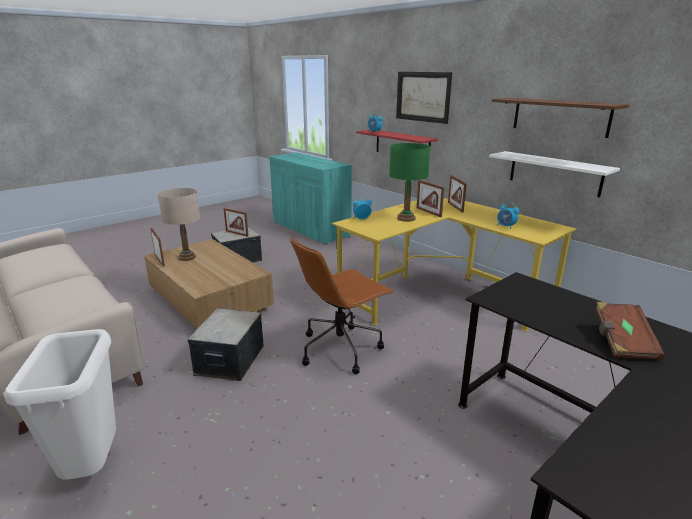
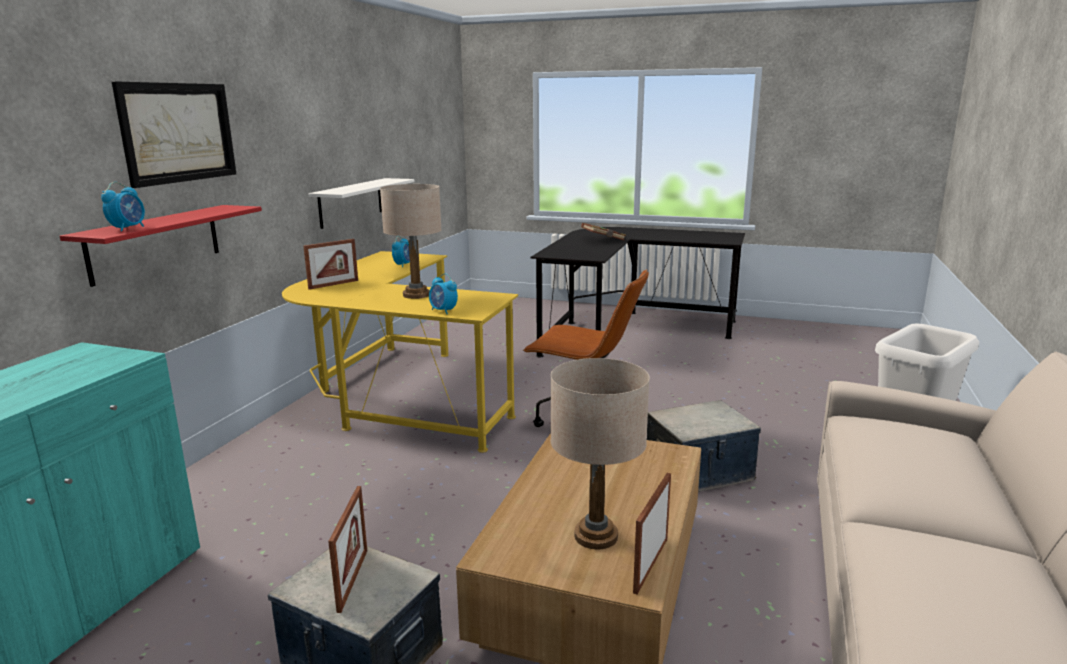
camera: 120 degrees left, 5 degrees down
(406, 218) = (416, 295): green table lamp -> beige table lamp
(428, 212) = (373, 291): picture frame -> none
(560, 116) = (342, 136): brown shelf -> none

